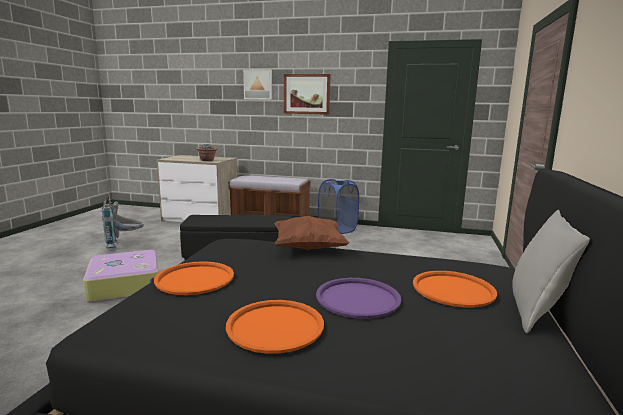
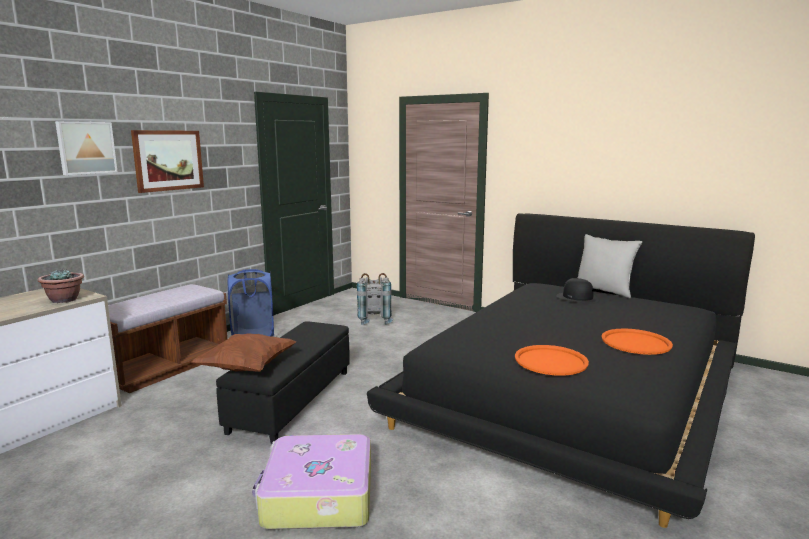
camera: 70 degrees left, 0 degrees up
(124, 243) = (91, 508): grey backpack -> grey backpack (374, 320)
(308, 248) = (480, 319): brown pillow -> brown pillow (247, 368)
(358, 298) = (592, 319): purple tray -> none
(453, 289) = (577, 298): orange tray -> black hat

